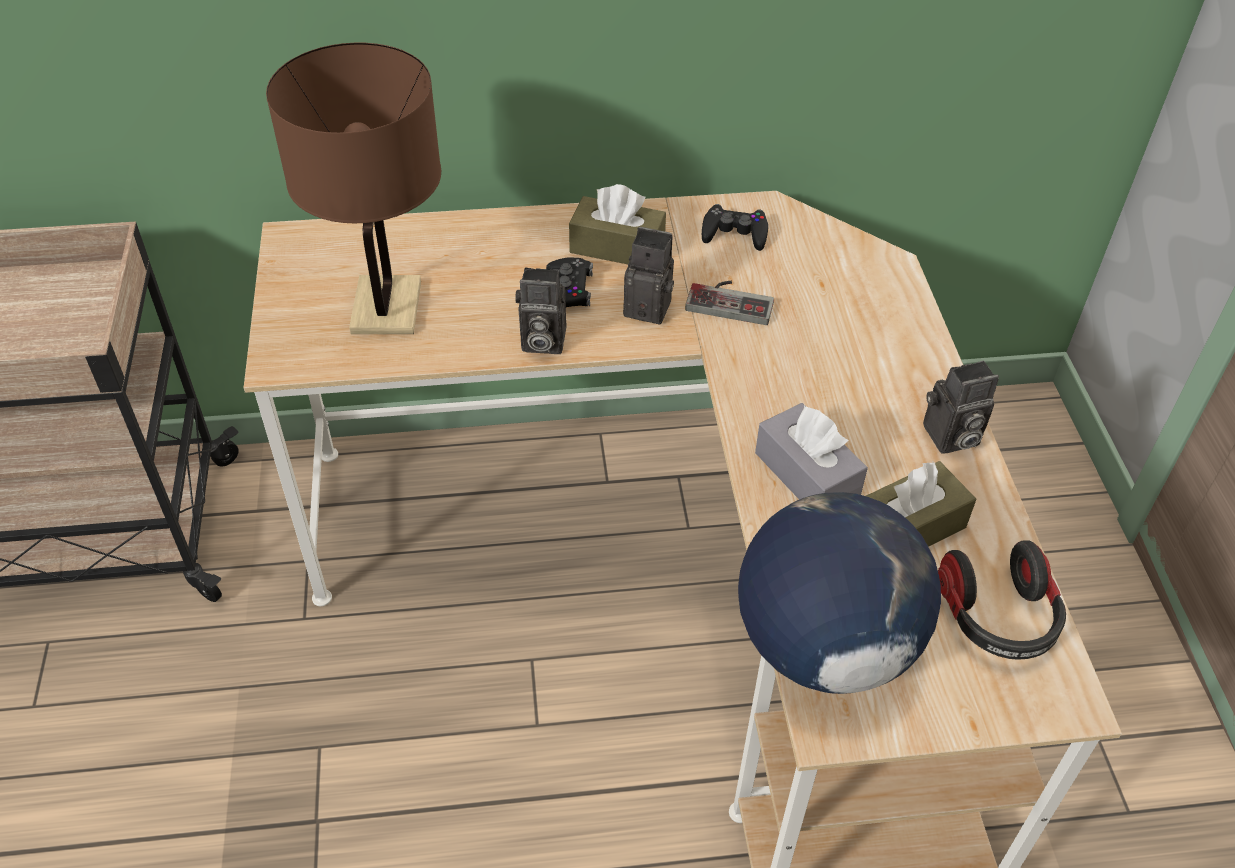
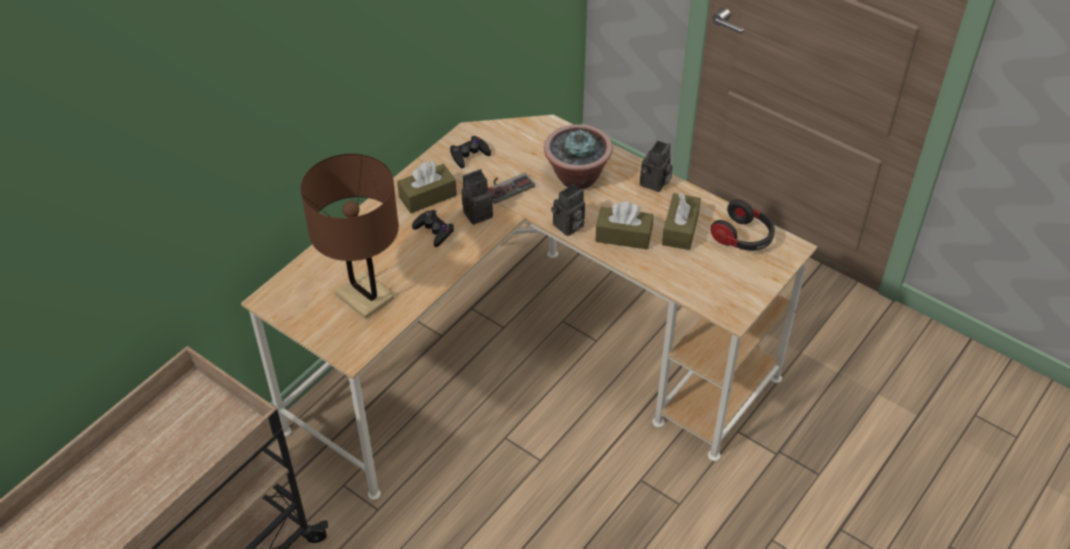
camera: 45 degrees left, 0 degrees up
(540, 341) = (453, 261): camera -> camera (568, 227)
(806, 474) = (623, 236): grey tissue box -> brown tissue box
(823, 645) = (702, 291): globe -> none
(842, 352) = (576, 177): none -> potted plant

